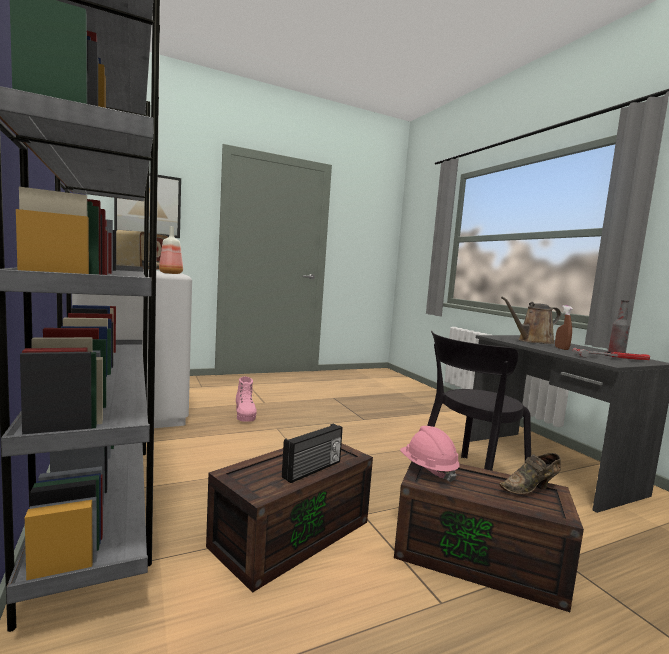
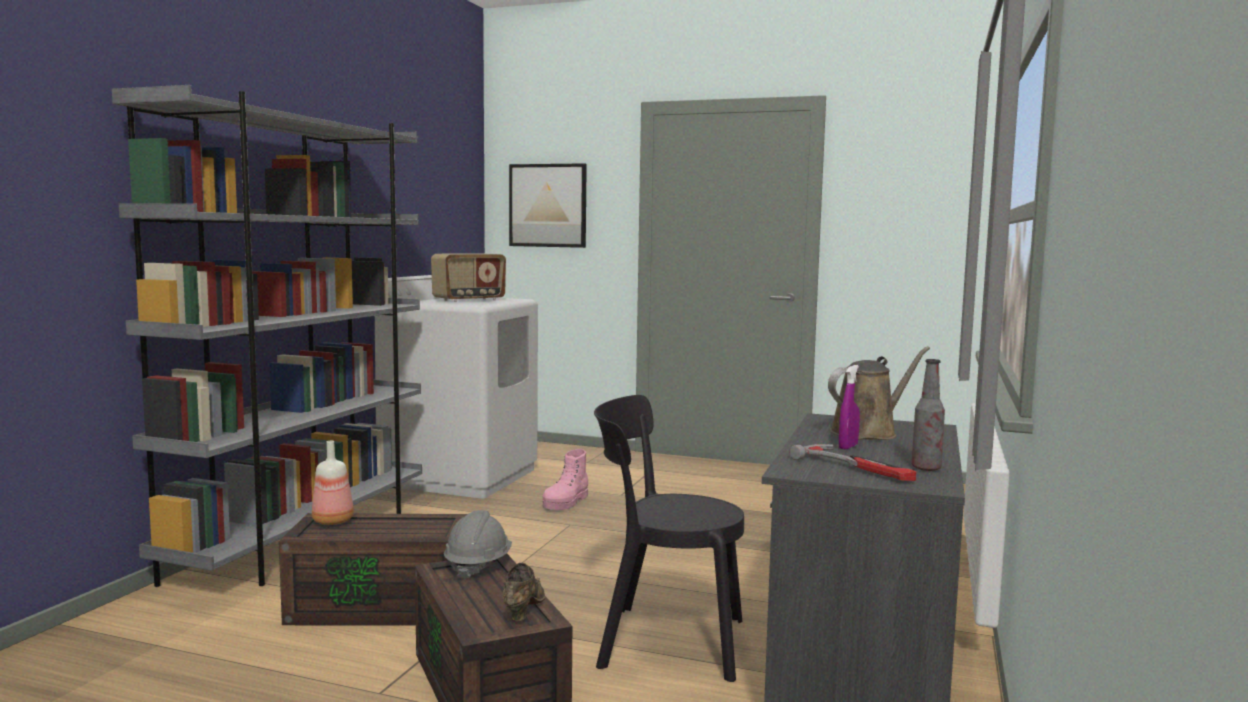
camera: 45 degrees right, 0 degrees up
(170, 273) = (477, 304): bottle -> bottle (333, 520)
(313, 470) = (378, 533): radio -> none
(428, 469) = (478, 566): pink hard hat -> grey hard hat
(530, 488) = (523, 610): brown shoe -> brown shoe turned 75 degrees clockwise
(532, 341) = (868, 432): brown watering can -> brown watering can turned 120 degrees clockwise
(561, 348) = (848, 447): brown spray bottle -> purple spray bottle

